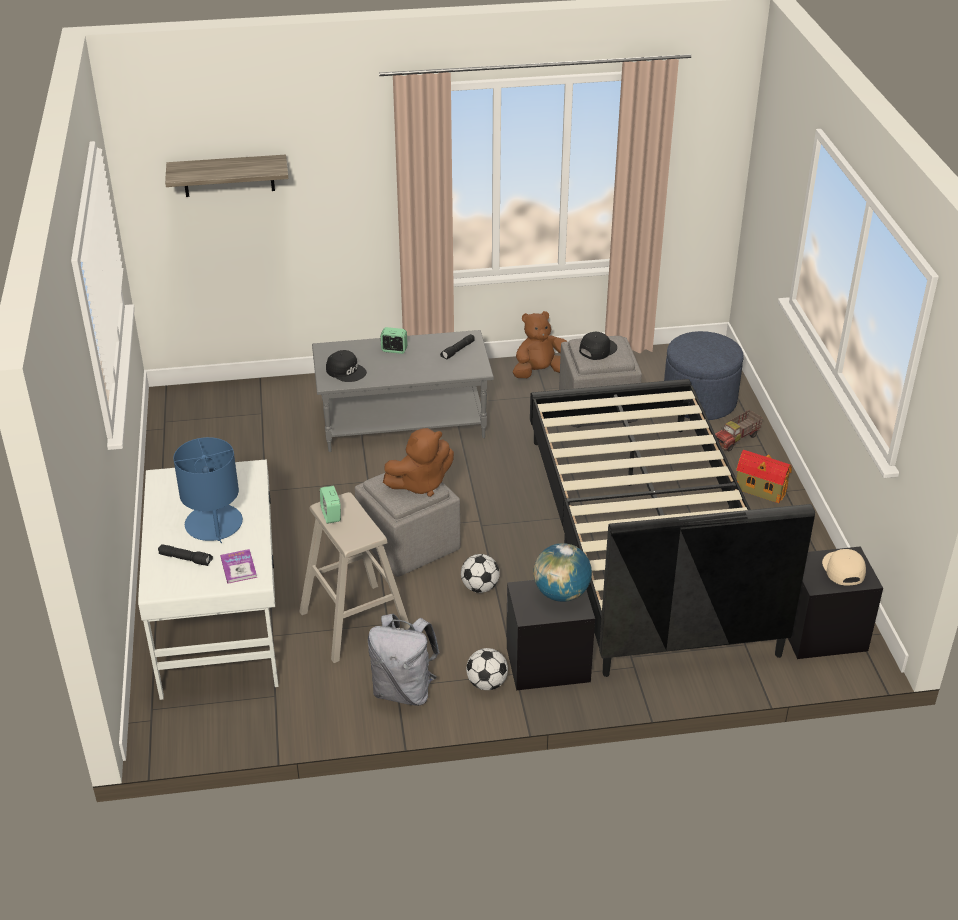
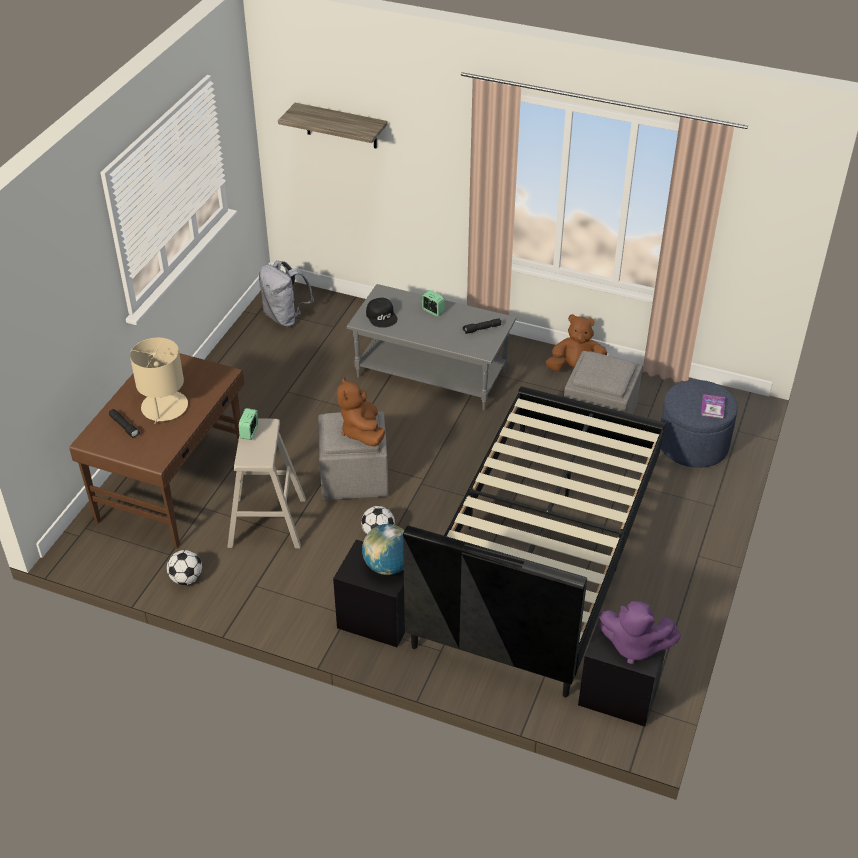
camera: 30 degrees right, 5 degrees up
(214, 524) = (164, 407): blue table lamp -> beige table lamp
(221, 629) = (174, 487): white desk -> brown desk
(238, 567) = (152, 448): book -> book (712, 407)
(404, 690) = (258, 591): grey backpack -> grey backpack (285, 317)
(420, 484) = (362, 432): brown plush toy -> brown plush toy turned 75 degrees clockwise
(487, 683) = (320, 613): football -> football (186, 578)
(597, 349) = (602, 368): black cap -> none
(736, 439) = (695, 492): toy truck -> none
(759, 489) = (676, 545): toy house -> none
(842, 569) = (634, 646): beige cap -> purple plush toy

